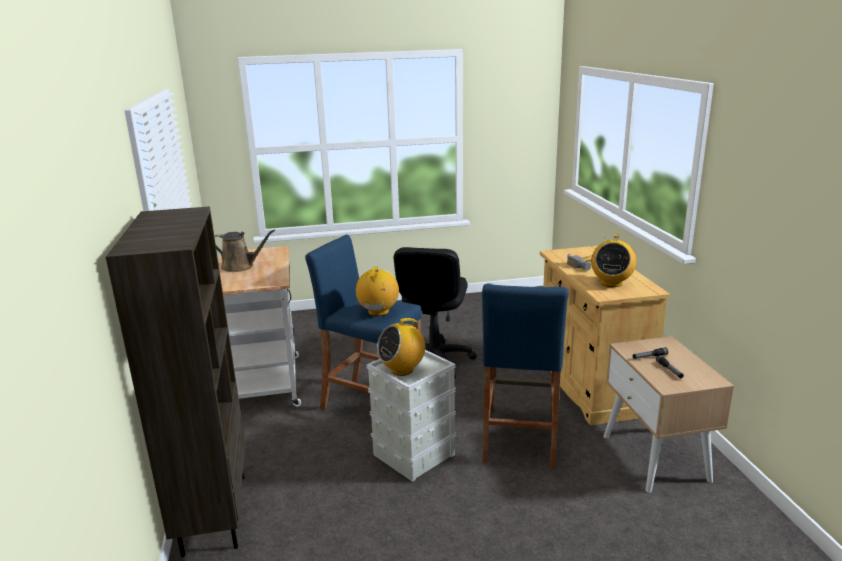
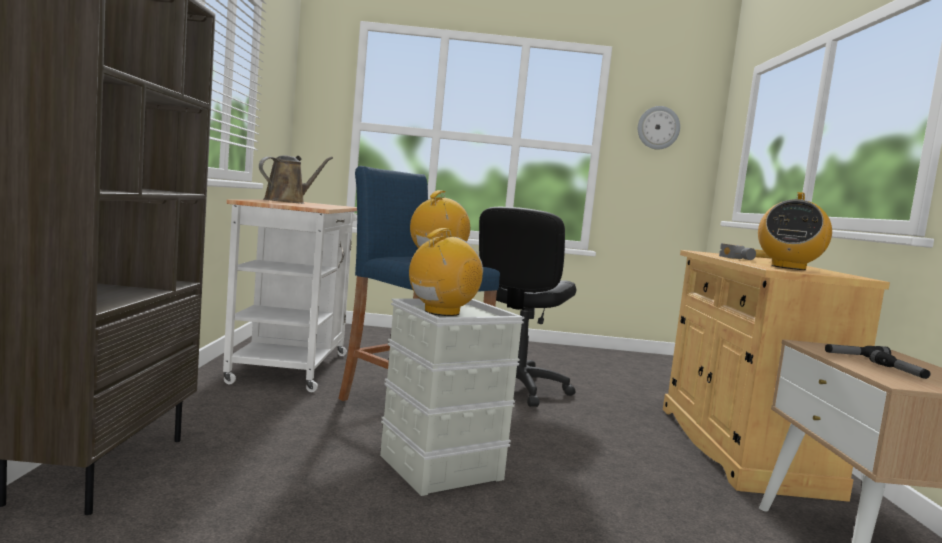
camera: 10 degrees right, 15 degrees down
(240, 266) = (288, 202): brown watering can -> brown watering can turned 75 degrees counterclockwise
(402, 369) = (441, 312): radio -> radio turned 150 degrees clockwise
(507, 112) = (658, 128): none -> wall clock
(519, 437) = (615, 481): blue stool -> none

